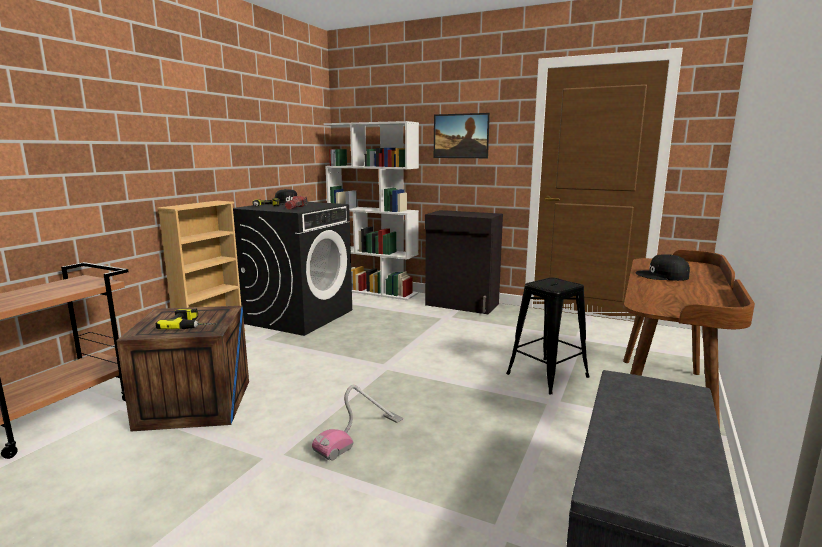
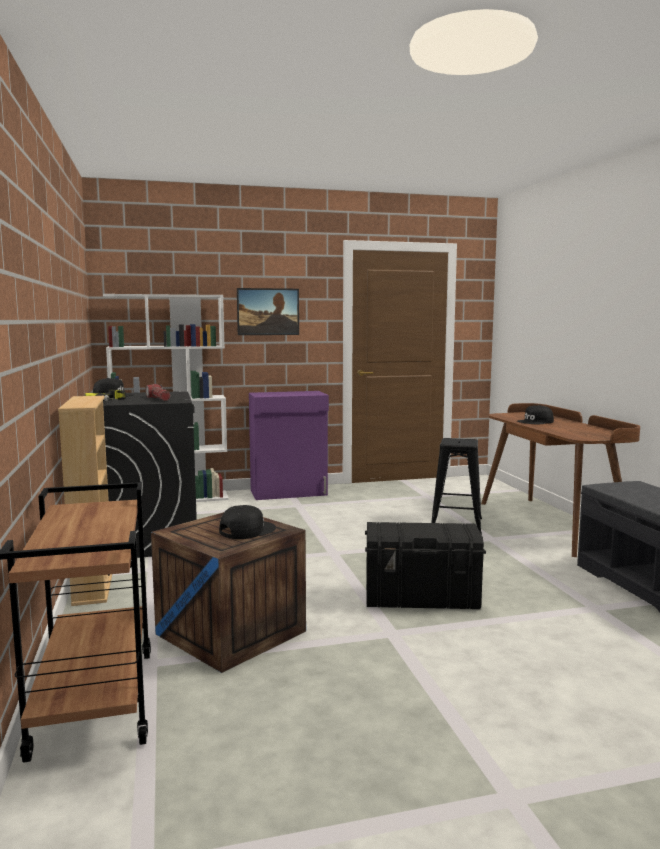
camera: 40 degrees left, 5 degrees down
(193, 324) = (246, 530): power drill -> black cap
(360, 436) = (421, 598): vacuum cleaner -> black storage box
(462, 305) = (289, 493): black cabinet -> purple cabinet

